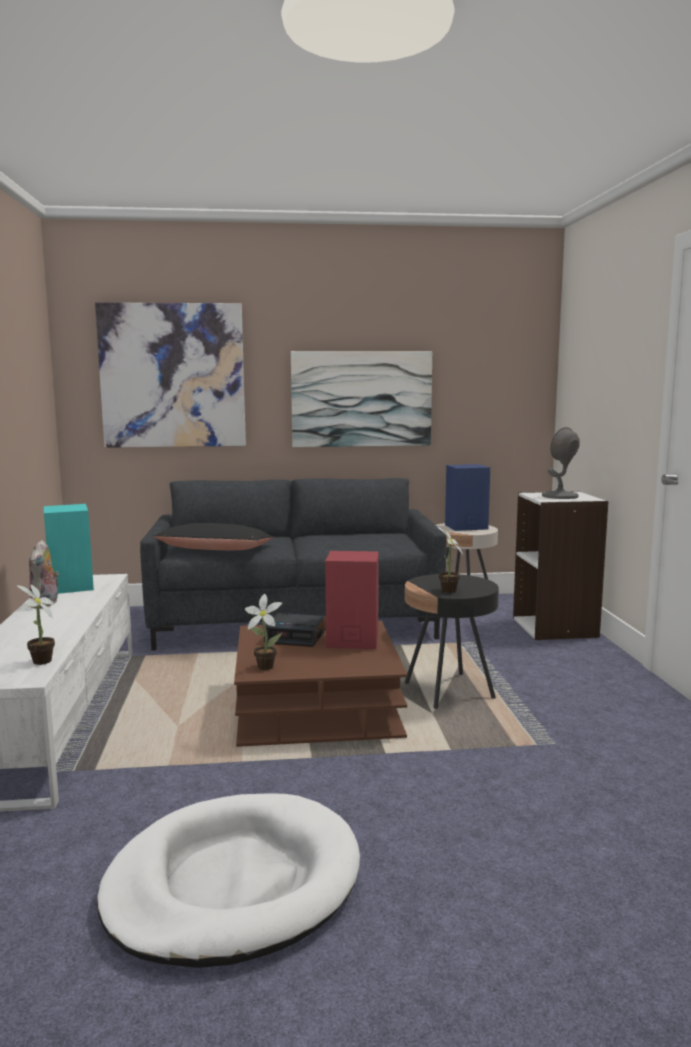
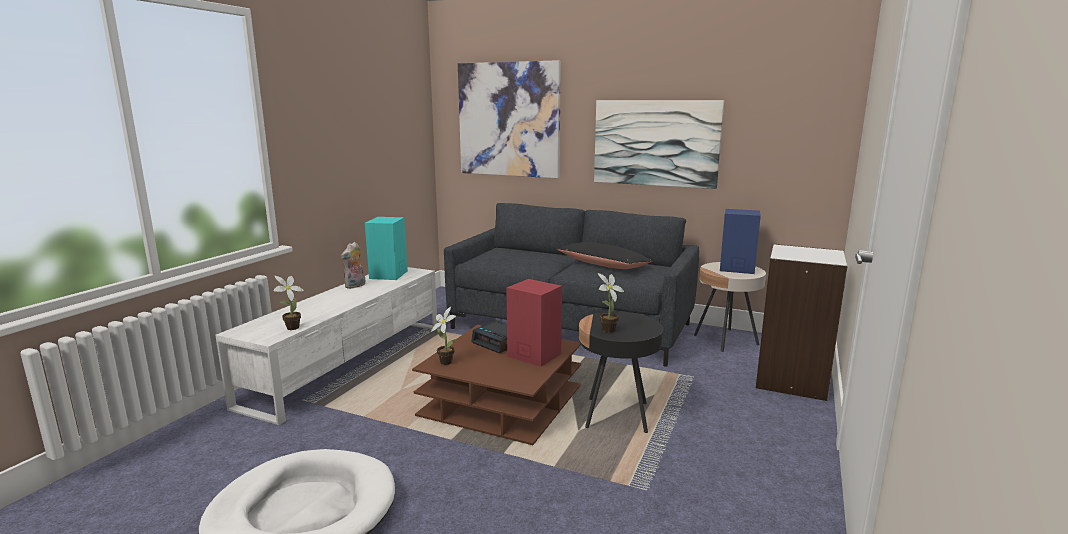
camera: 30 degrees right, 5 degrees up
(214, 549) = (499, 261): black pillow -> black pillow (603, 265)
(559, 496) = (806, 253): grey table lamp -> none

